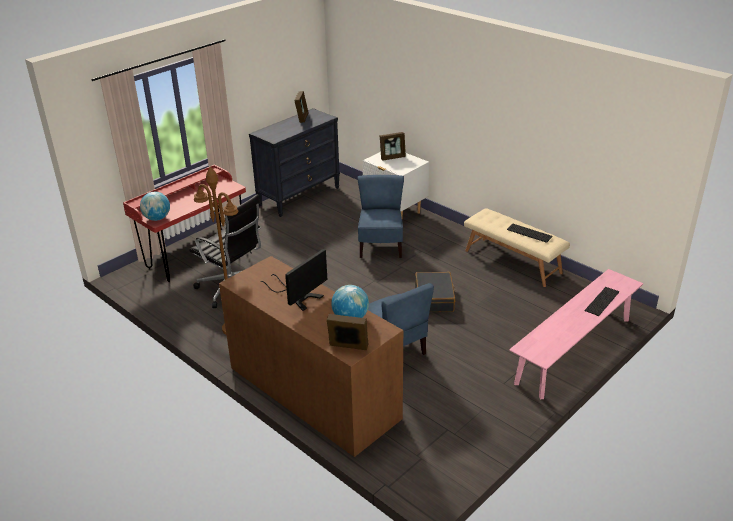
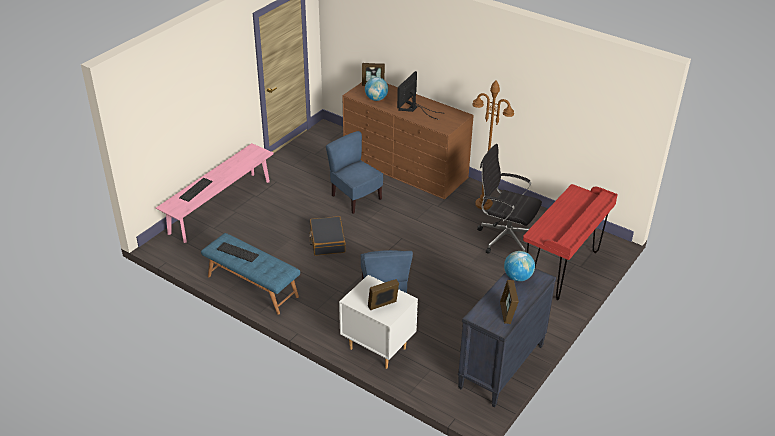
camera: 170 degrees right, 5 degrees up
(157, 218) = (577, 193): globe -> globe (518, 277)
(513, 261) = (252, 286): beige bench -> blue bench

